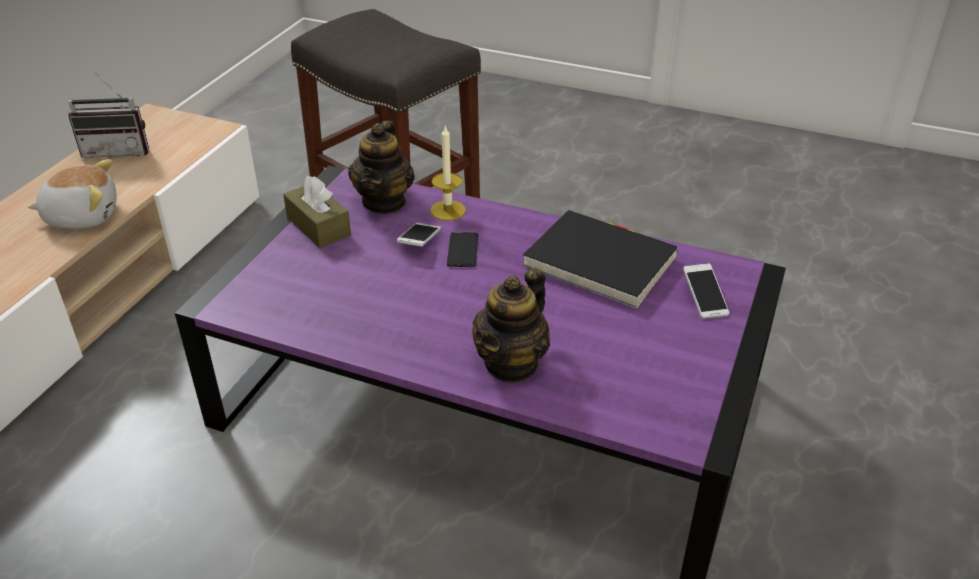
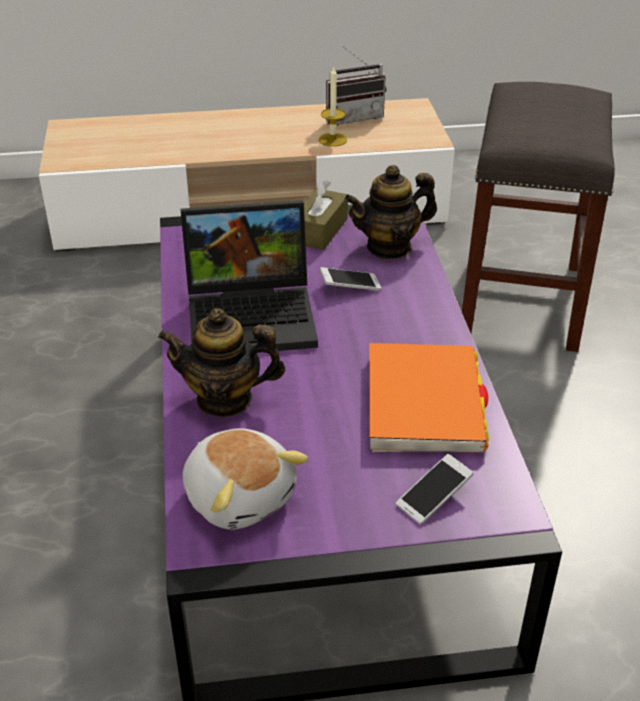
camera: 60 degrees right, 0 degrees up
(82, 216) = (261, 142): plush toy -> plush toy (240, 496)
(118, 150) = (353, 117): radio -> radio turned 75 degrees counterclockwise
(407, 307) = (254, 315): none -> laptop
(448, 210) = (413, 283): candle -> candle (332, 140)
(462, 250) = (361, 314): phone -> none
(600, 263) = (424, 403): black book -> orange book

